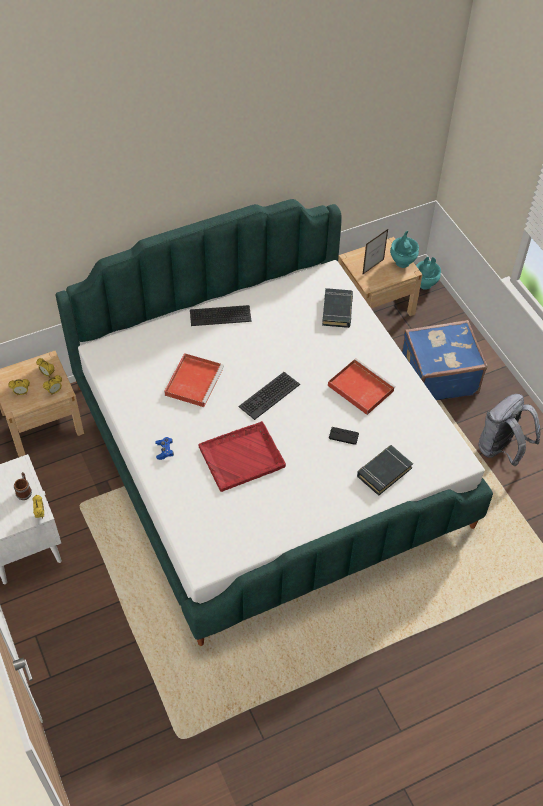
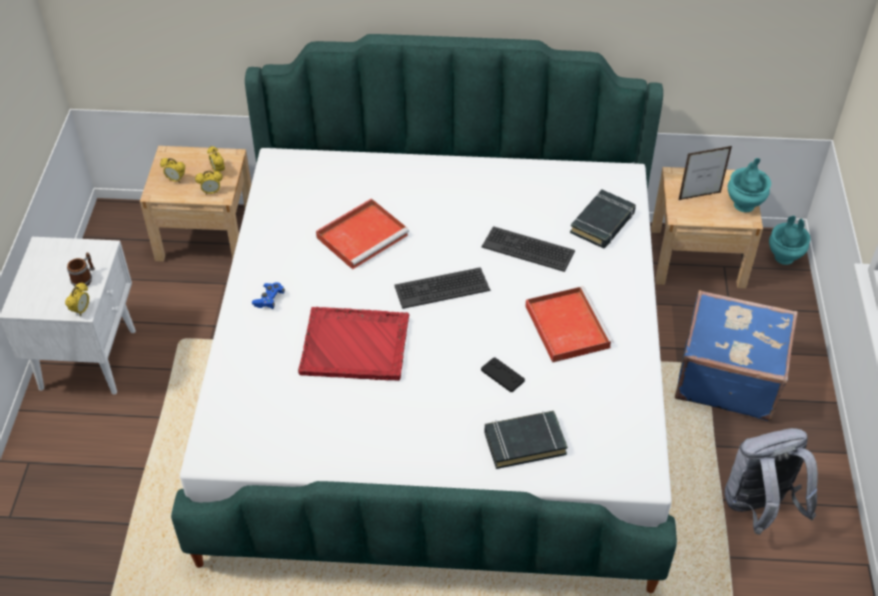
camera: 30 degrees right, 5 degrees down
(220, 315) = (449, 175): keyboard -> keyboard (528, 249)

